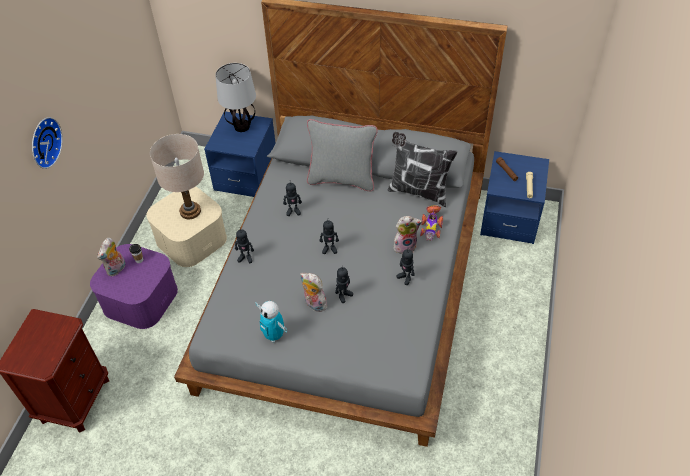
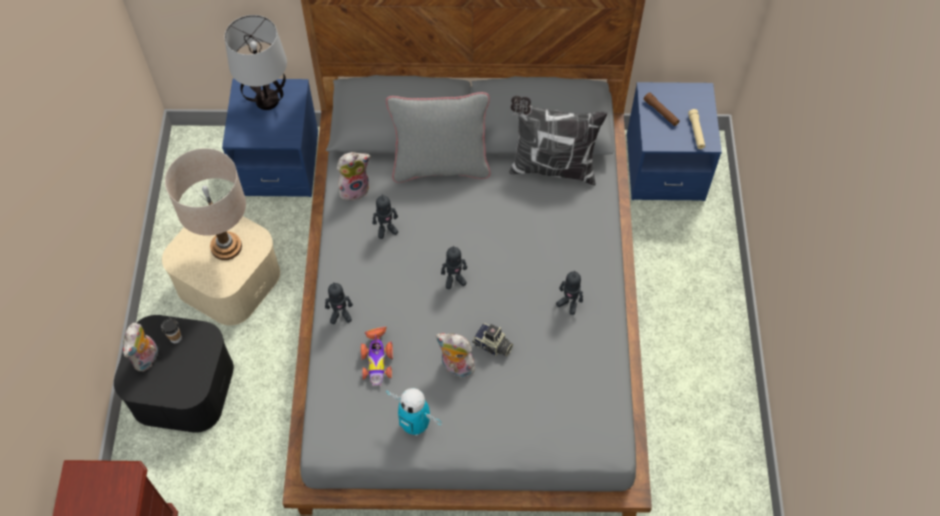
camera: 15 degrees left, 10 degrees up
(43, 142) = (31, 226): wall clock -> none
(140, 298) = (182, 386): purple storage box -> black storage box
(343, 295) = (492, 346): toy robot -> camera
(405, 246) = (556, 255): plush toy -> plush toy (354, 188)
(431, 226) = (583, 218): toy car -> toy car (377, 358)

